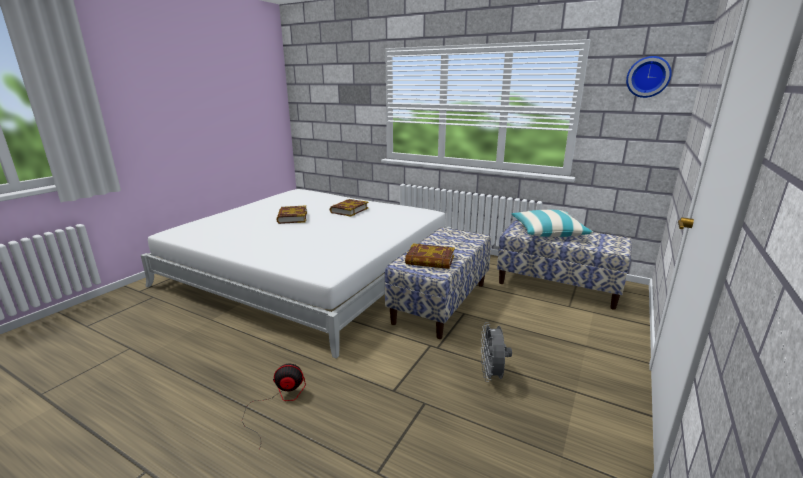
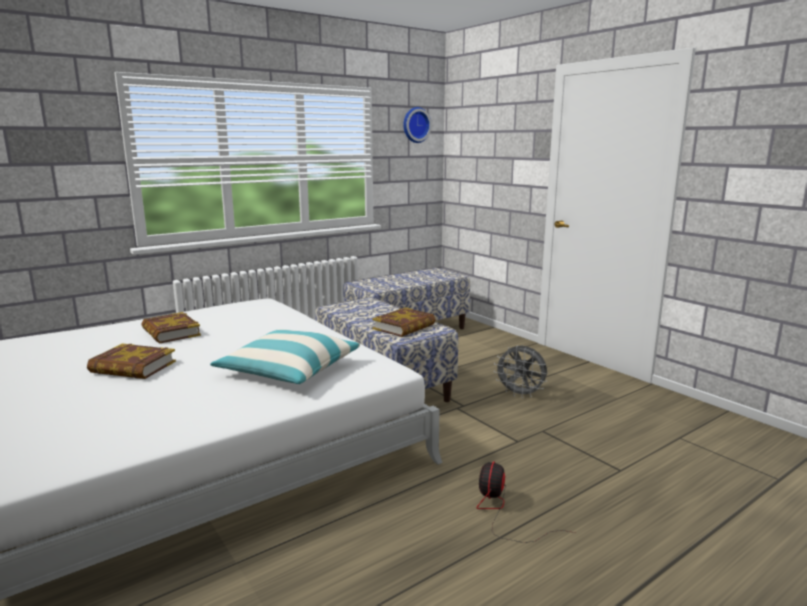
camera: 65 degrees left, 5 degrees down
(548, 232) = (391, 281): pillow -> pillow (289, 370)

